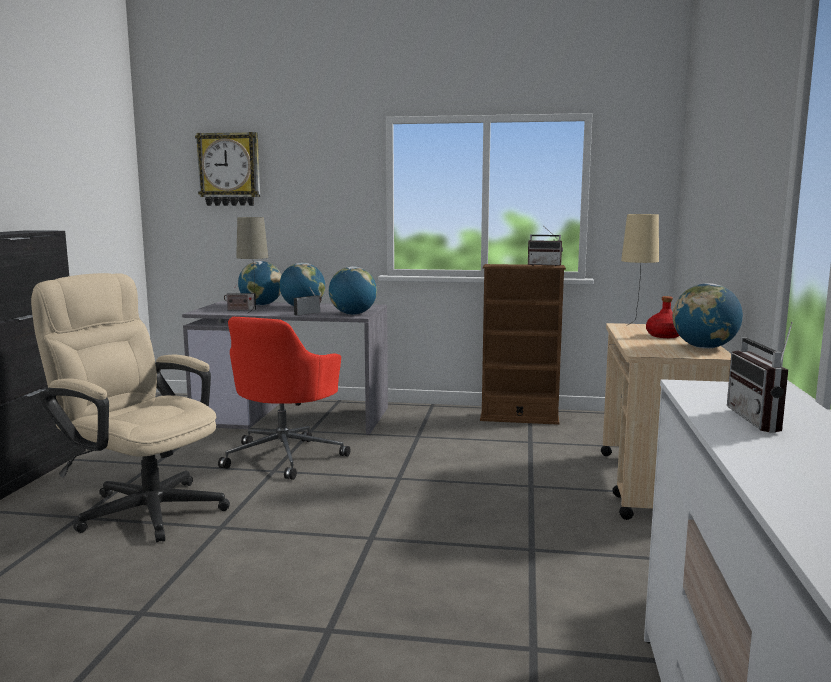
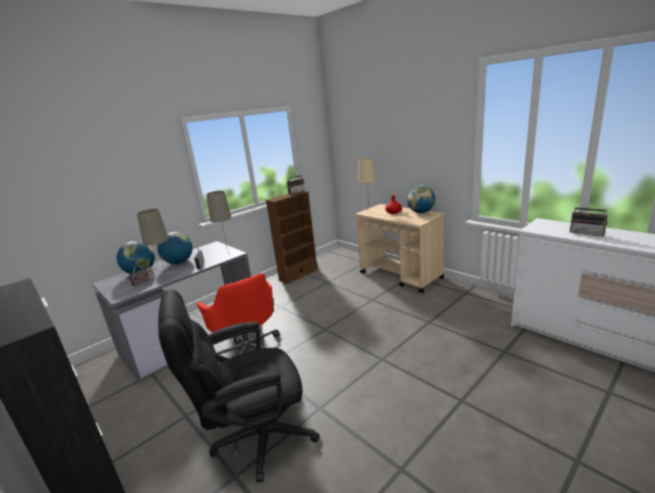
camera: 50 degrees left, 10 degrees up
(142, 507) = (254, 438): beige office chair -> black office chair
(229, 169) = (56, 176): wall clock -> none
(353, 314) = (228, 254): globe -> beige table lamp

